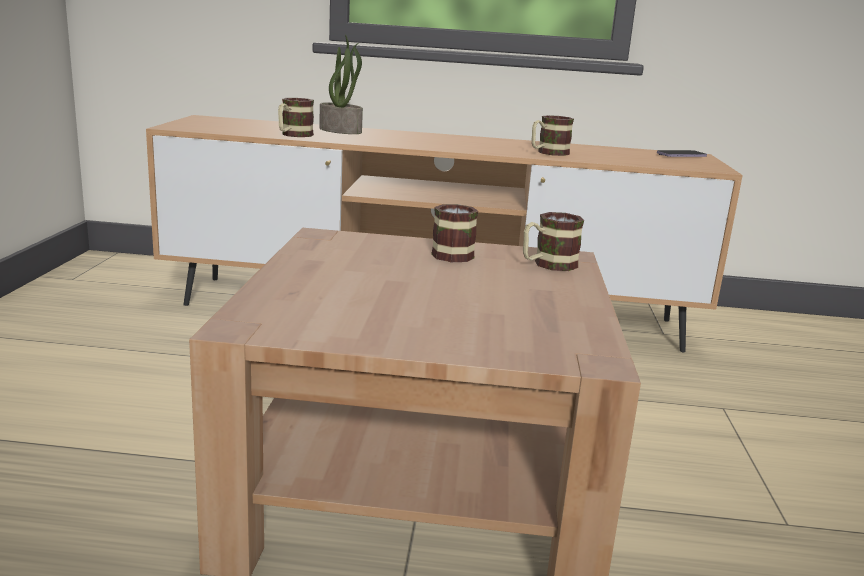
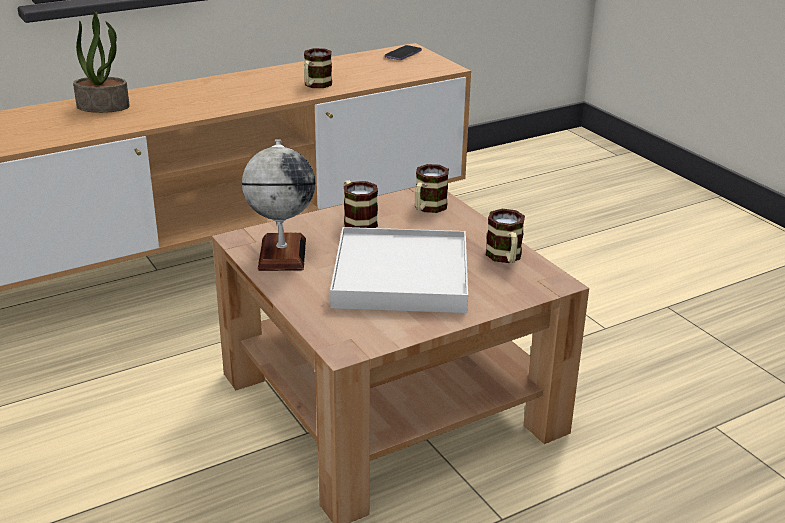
camera: 35 degrees left, 10 degrees up
(293, 135) = (82, 131): mug -> mug (505, 258)
(334, 252) = (282, 254): none -> globe
(416, 299) = (401, 276): none -> white tray

